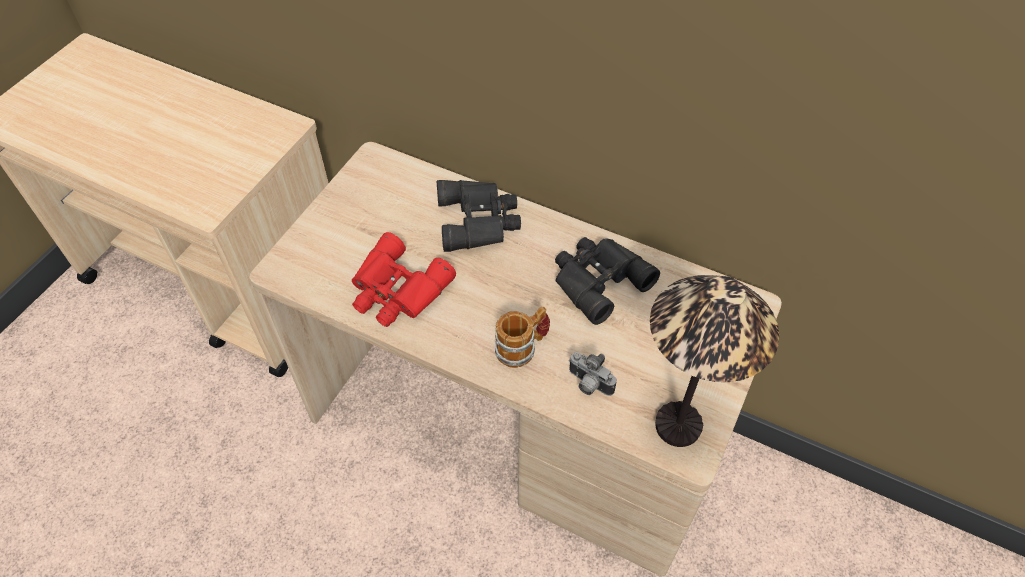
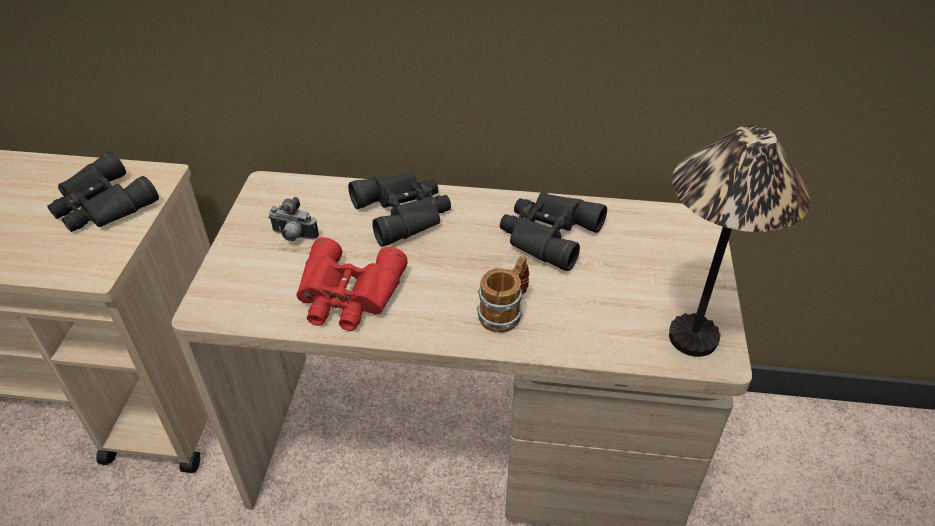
camera: 20 degrees left, 10 degrees down
(232, 145) = (101, 205): none -> black binoculars
(588, 384) = (588, 326): camera -> camera (293, 236)

